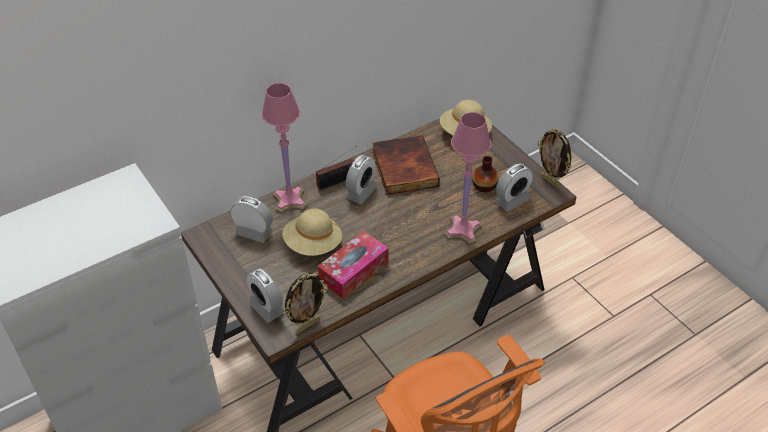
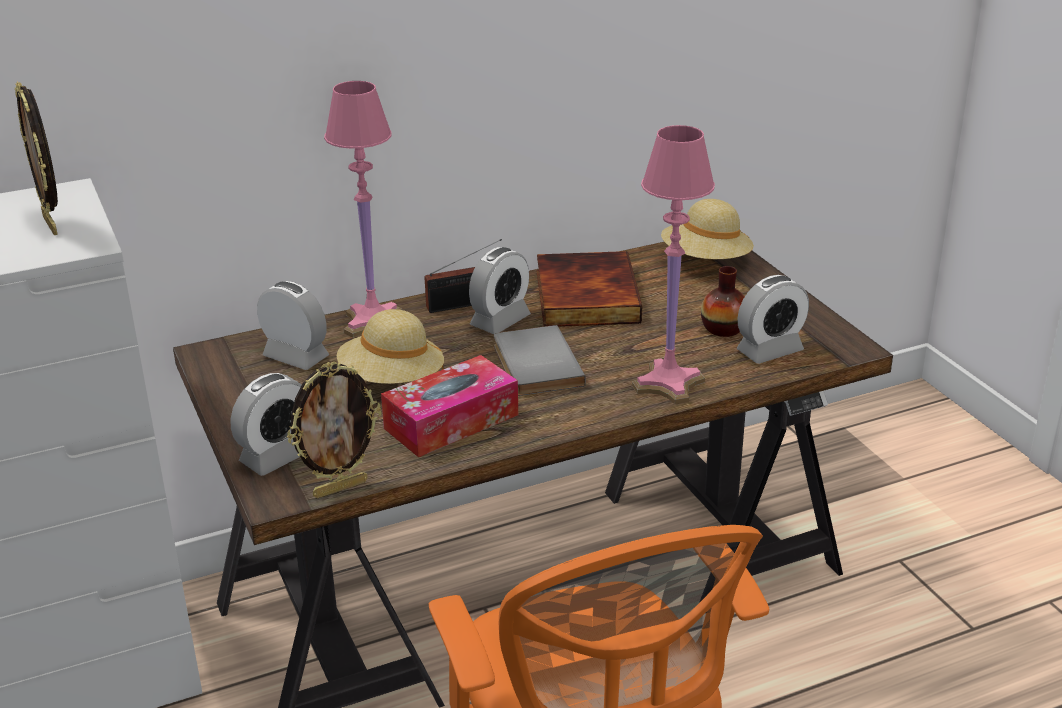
camera: 10 degrees right, 15 degrees down
(266, 307) = (277, 457): alarm clock -> alarm clock turned 105 degrees counterclockwise
(388, 225) = (534, 365): none -> grey book
(550, 181) = (847, 331): picture frame -> picture frame (52, 225)

